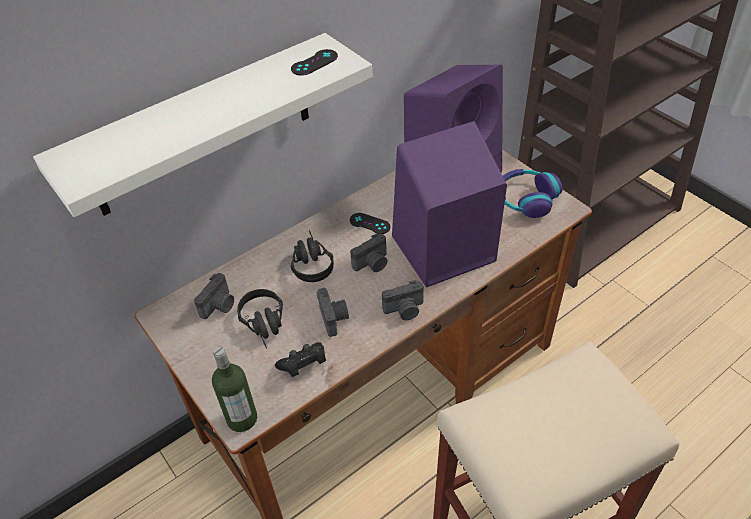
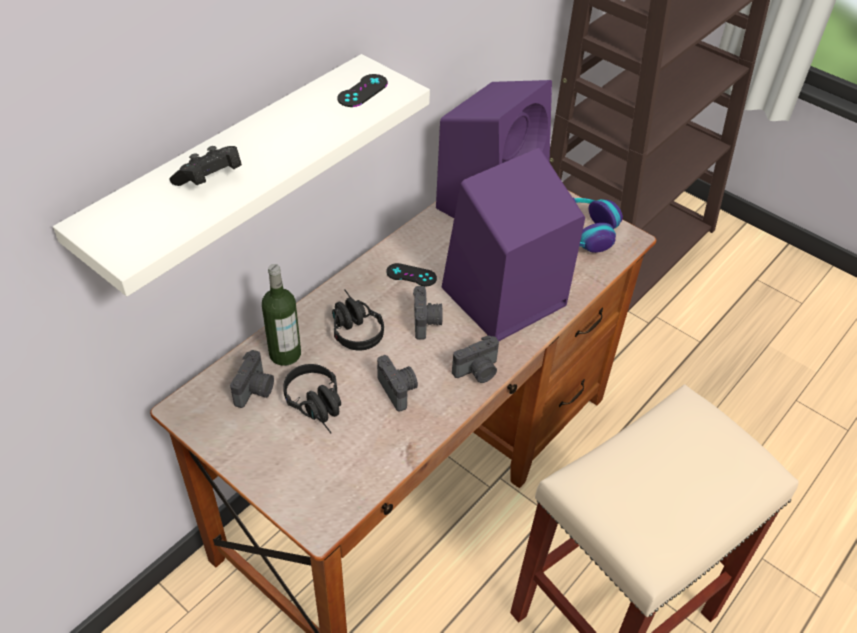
camera: 15 degrees left, 0 degrees up
(242, 418) = (320, 519): bottle -> bottle (285, 354)
(303, 365) = (377, 448): black game controller -> black game controller (210, 179)
(372, 264) = (427, 322): camera -> camera turned 45 degrees counterclockwise

